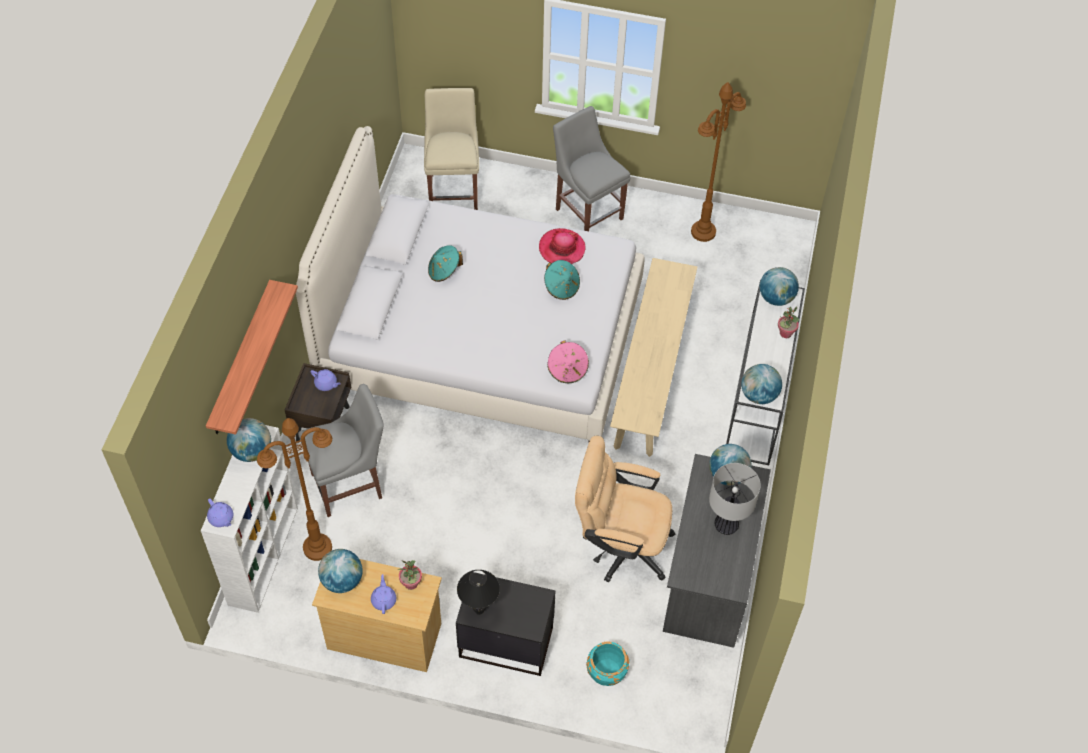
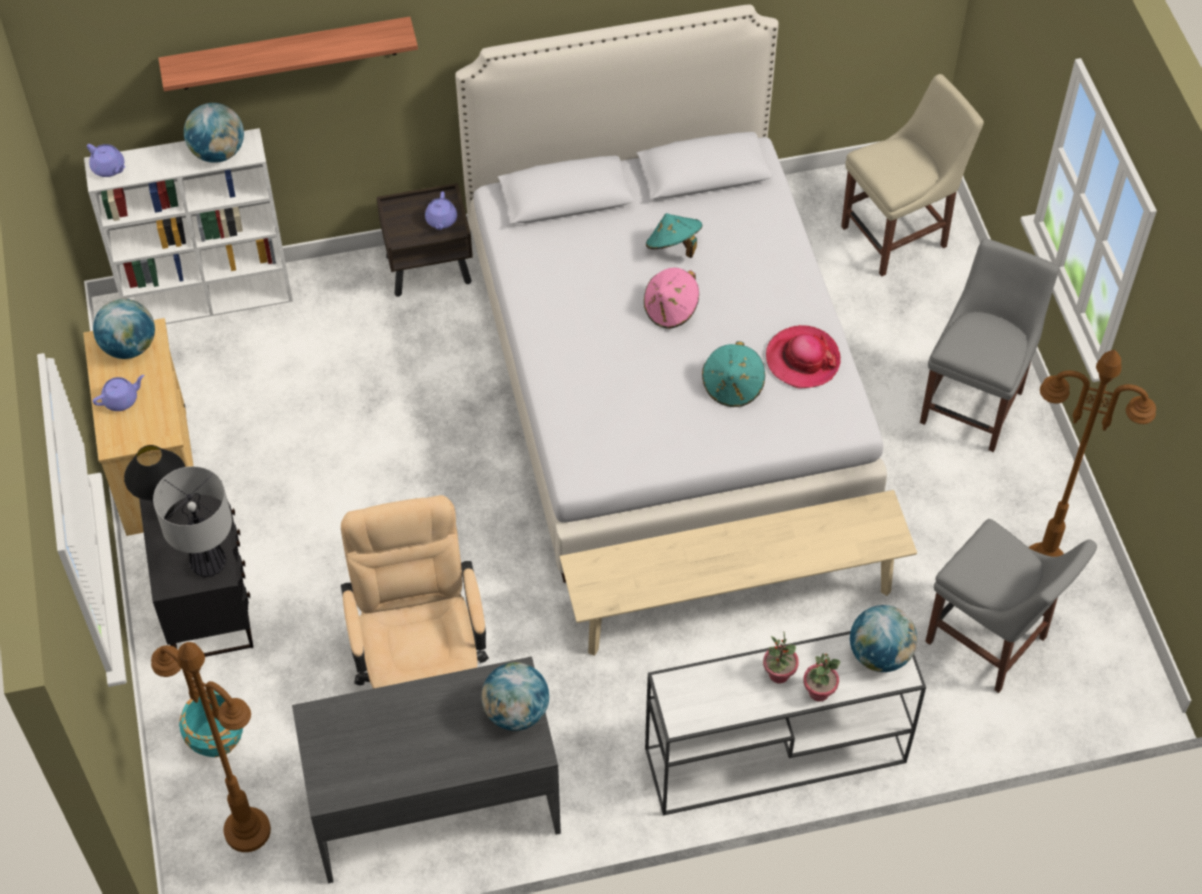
camera: 65 degrees right, 0 degrees up
(221, 518) = (109, 168): purple teapot -> purple teapot turned 75 degrees counterclockwise
(317, 548) = (246, 346): brown floor lamp -> brown floor lamp (246, 830)
(350, 485) = (354, 338): grey chair -> grey chair (990, 643)
(411, 583) = (158, 417): potted plant -> potted plant (778, 674)
(567, 370) = (593, 451): pink hat -> pink hat (671, 309)
(726, 525) = (428, 742): table lamp -> table lamp (208, 564)
(758, 395) = (679, 697): globe -> none

